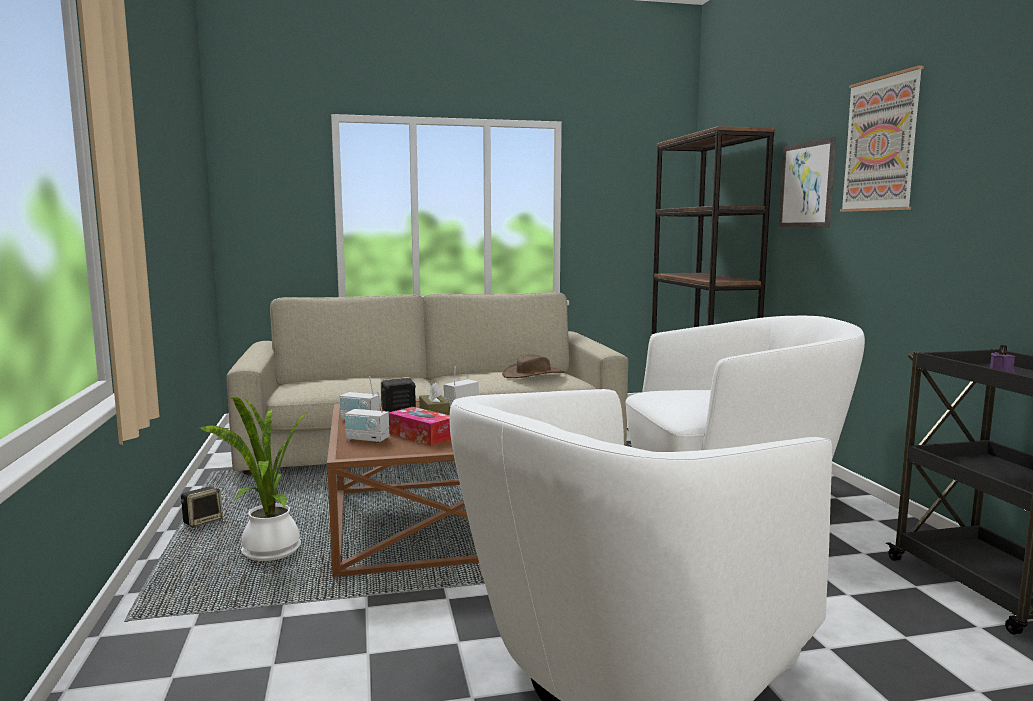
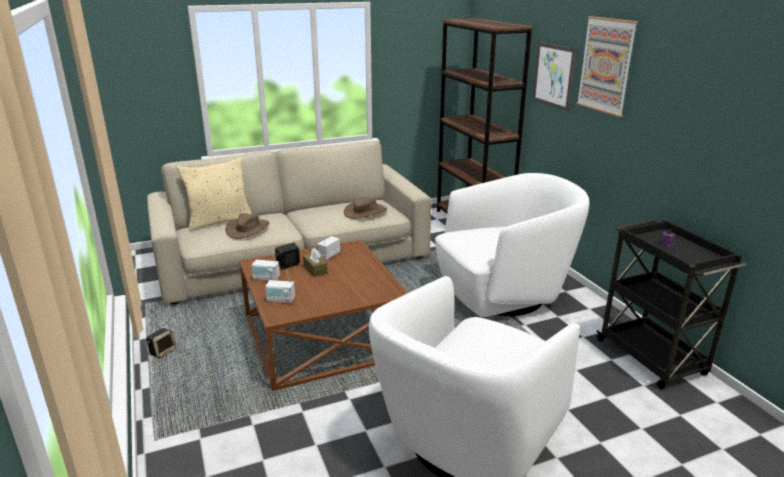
camera: 10 degrees left, 15 degrees up
(268, 553) = (221, 375): potted plant -> none
(335, 377) = (219, 221): none -> beige pillow
(365, 381) = (247, 229): none -> brown hat
(421, 435) = (315, 292): tissue box -> none

